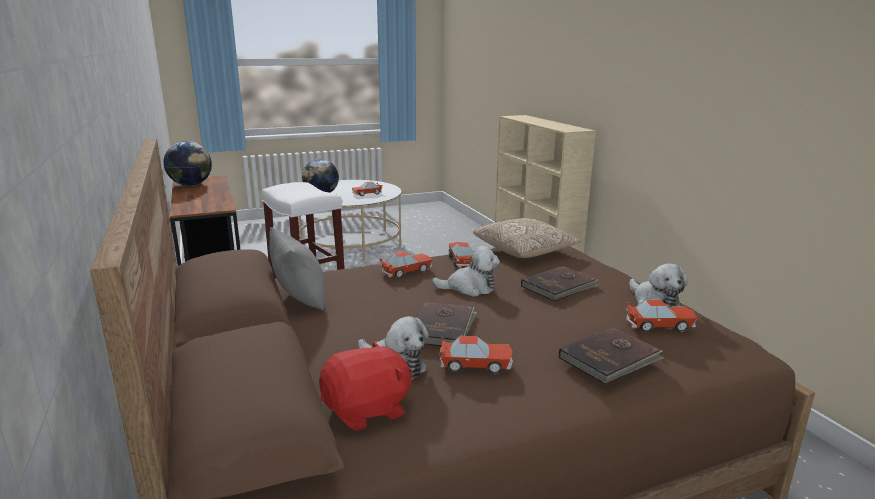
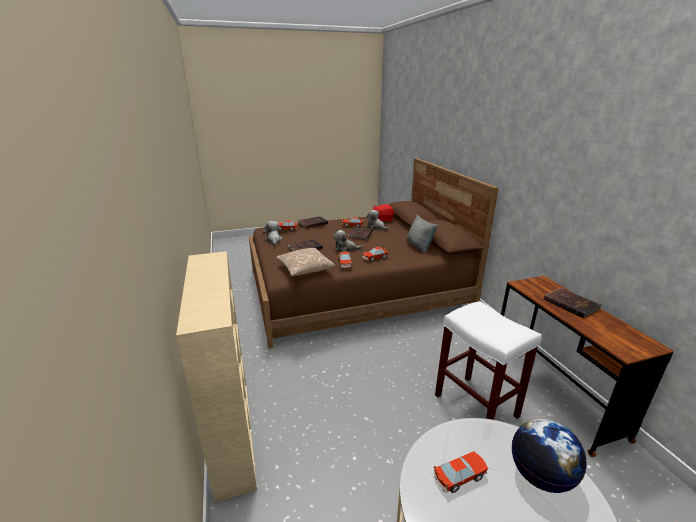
camera: 175 degrees left, 5 degrees up
(191, 185) = (617, 329): globe -> none
(197, 196) = (571, 304): none -> brown book

